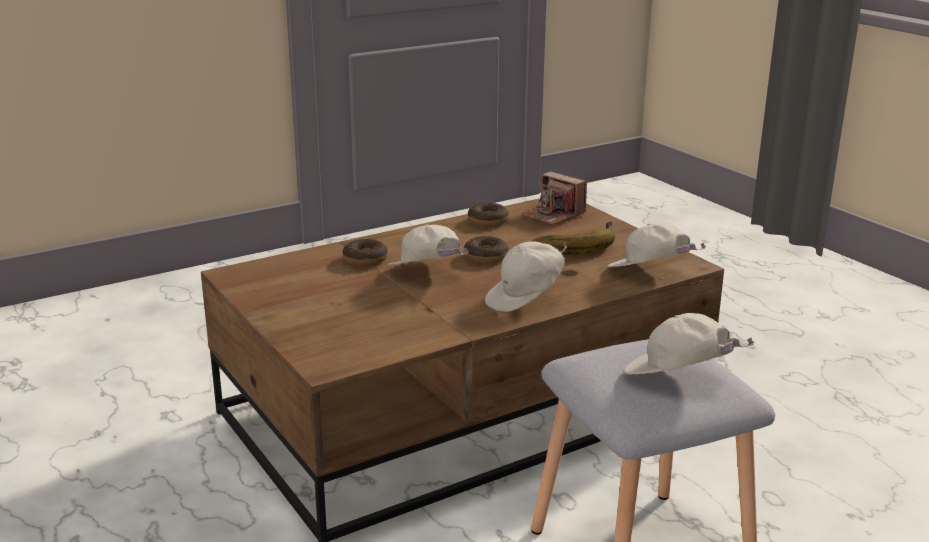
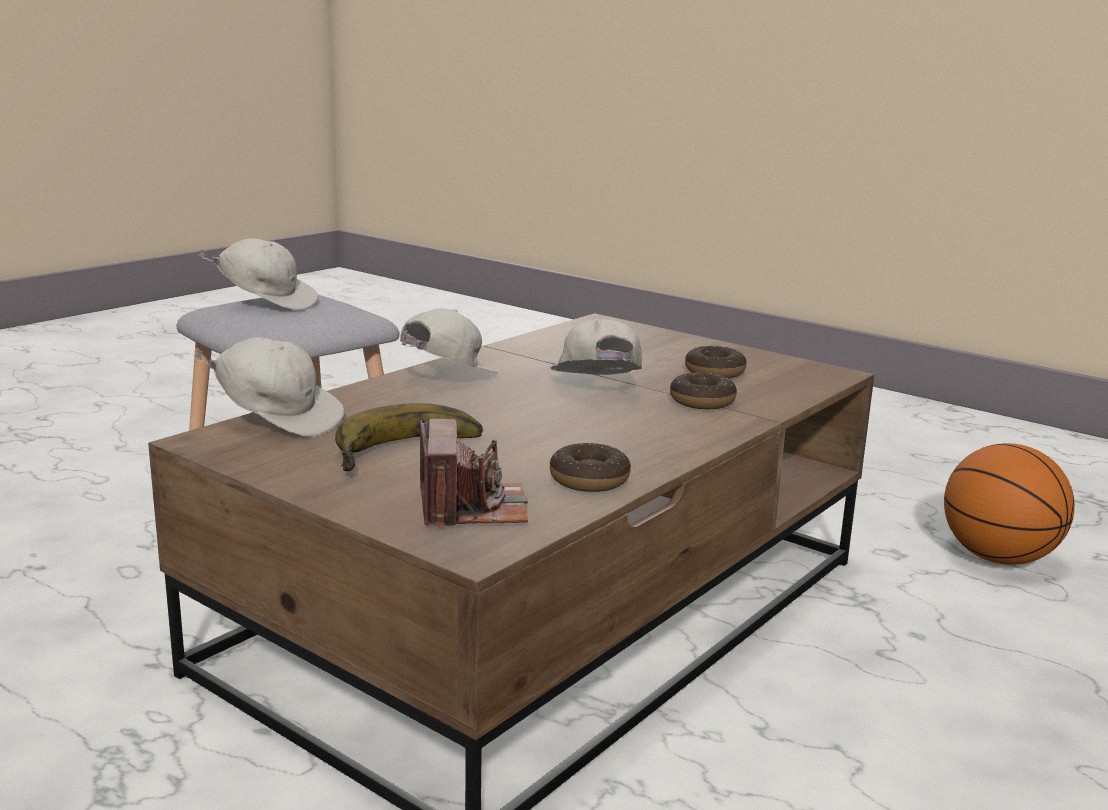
camera: 160 degrees right, 5 degrees down
(102, 398) = (998, 558): none -> basketball
(426, 275) = (595, 391): white cap -> white cap turned 135 degrees counterclockwise
(486, 256) = (538, 421): donut -> donut (714, 372)
(553, 215) = (471, 508): camera -> camera turned 60 degrees clockwise

